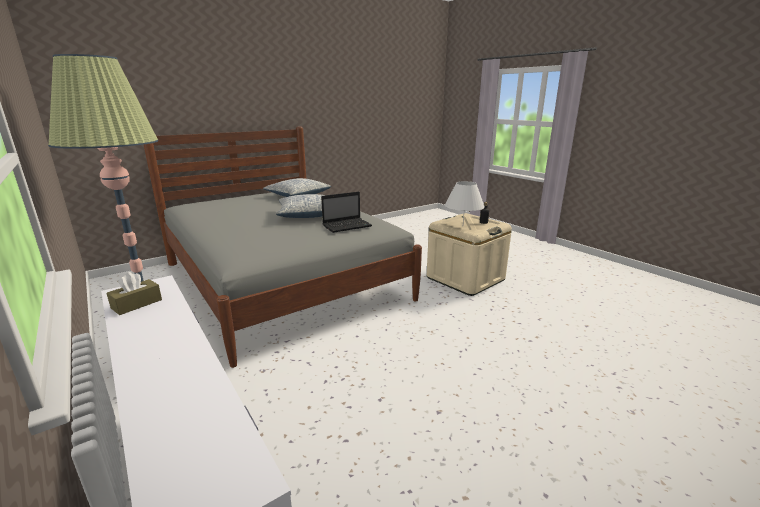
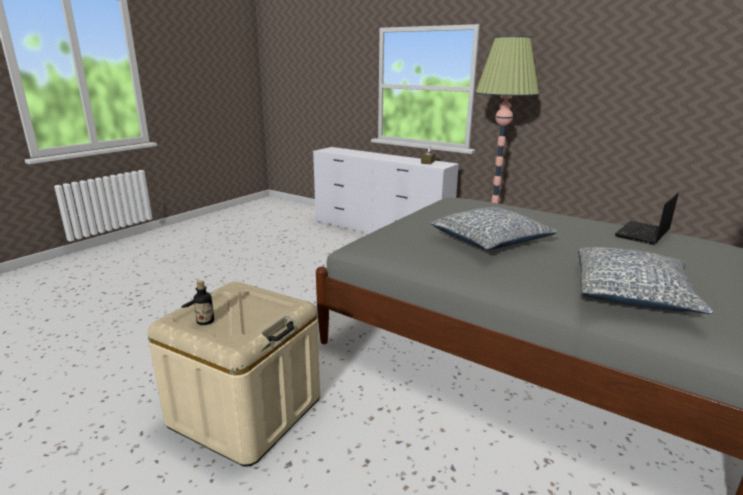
camera: 160 degrees right, 0 degrees up
(348, 226) = (411, 232): laptop -> laptop (642, 234)
(462, 226) = (251, 304): white table lamp -> none

